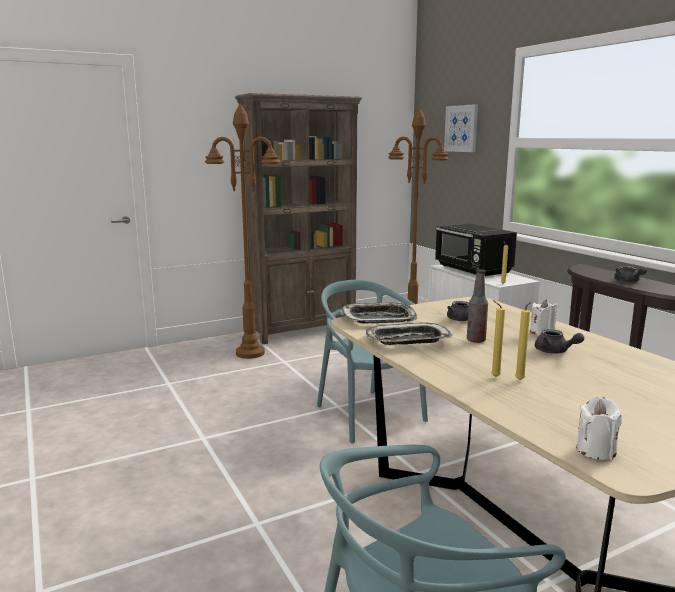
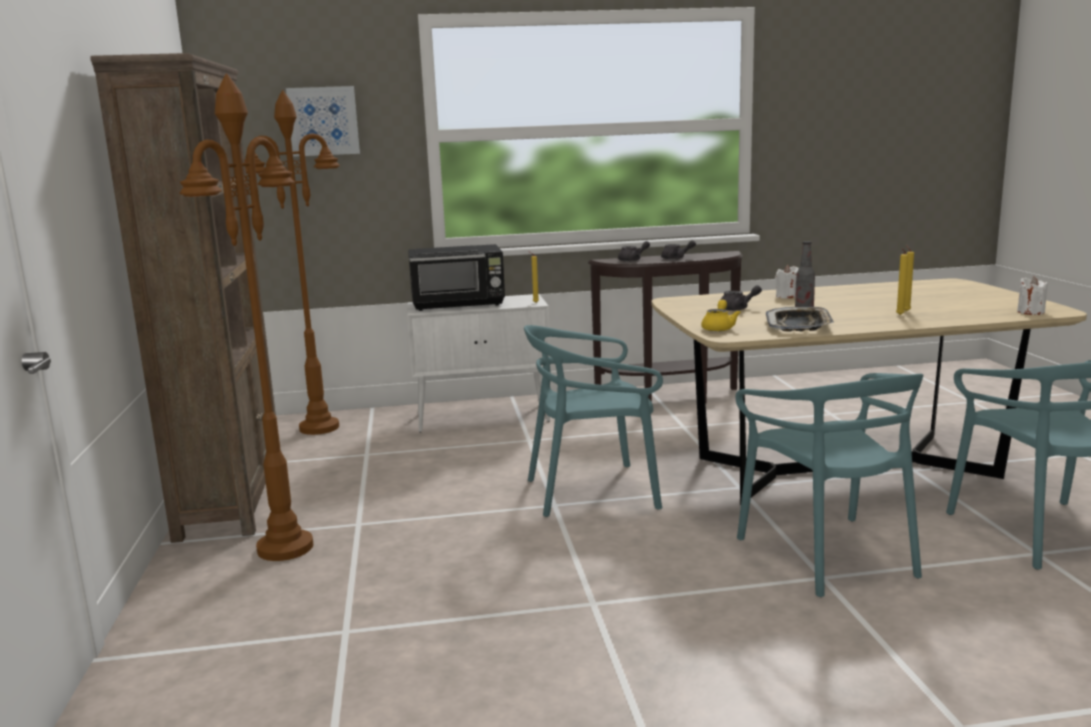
camera: 70 degrees left, 0 degrees up
(299, 525) = (828, 554): none -> turquoise chair
(378, 318) = (719, 328): tray -> yellow teapot
(555, 352) = (839, 299): grey teapot -> grey teapot (633, 260)

